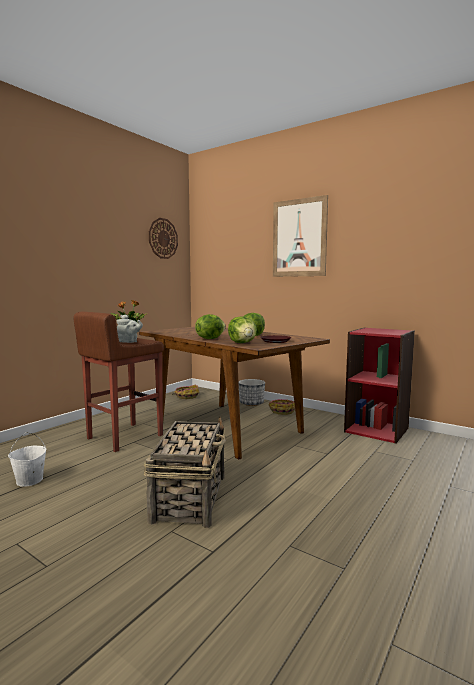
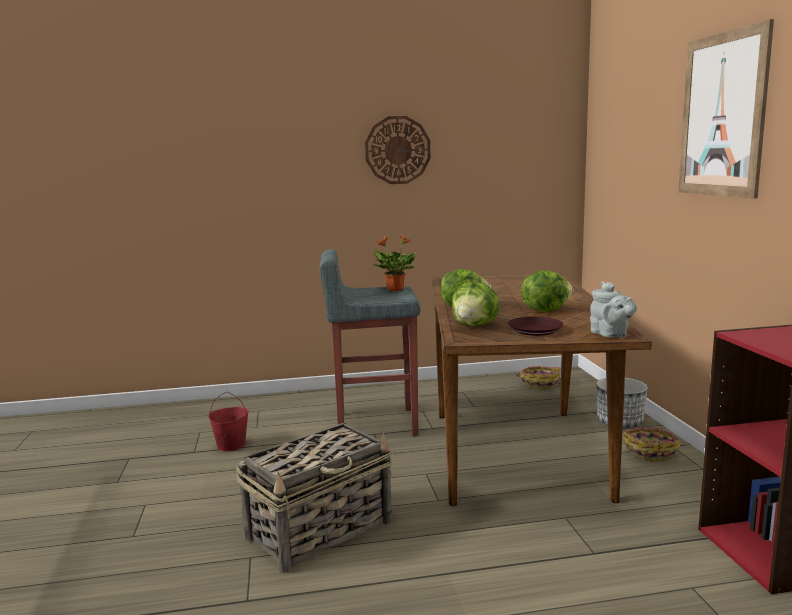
camera: 45 degrees right, 5 degrees up
(29, 481) = (231, 446): white bucket -> red bucket
(123, 437) = (374, 423): brown stool -> grey stool
(129, 342) = (370, 297): grey teapot -> grey teapot (611, 334)
(163, 238) = (524, 122): wall clock -> wall clock (397, 150)

